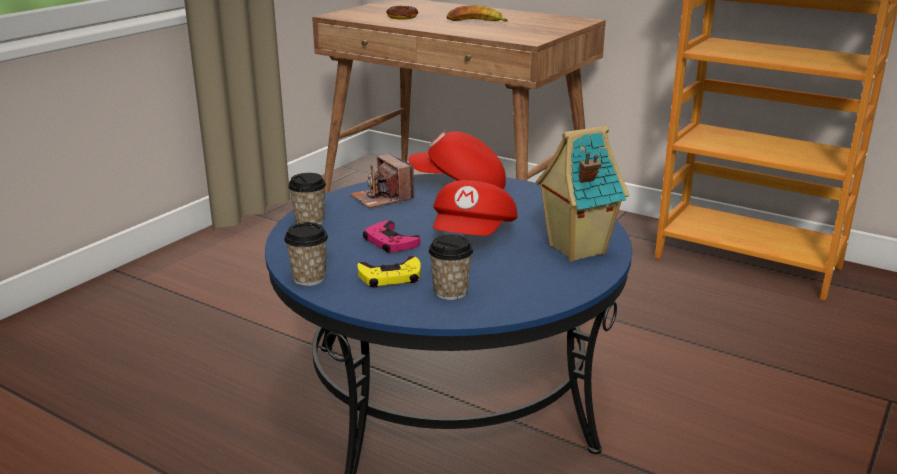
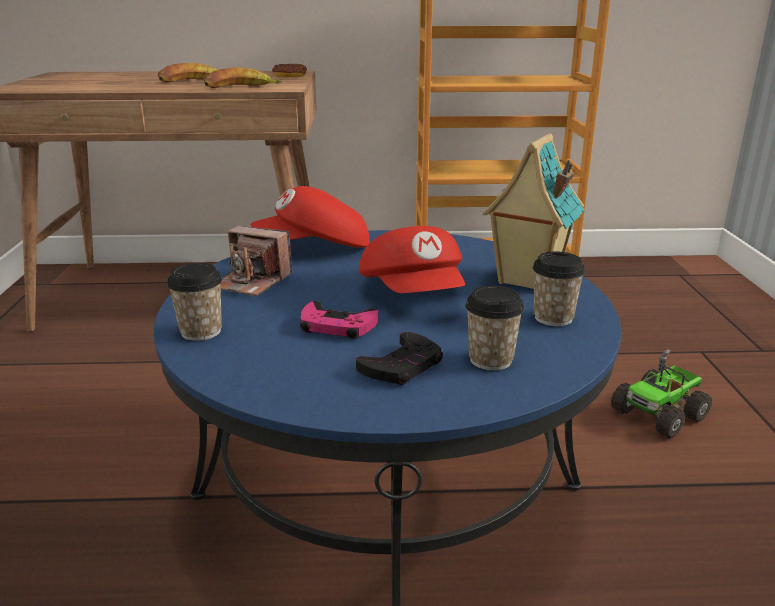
camera: 35 degrees left, 0 degrees up
(309, 278) = (307, 401): cup -> cup (553, 318)
(390, 277) = (402, 366): yellow game controller -> black game controller
(402, 17) = (97, 84): donut -> donut (290, 75)
(498, 34) = (241, 87): none -> banana
(755, 433) = (660, 414): none -> toy truck

